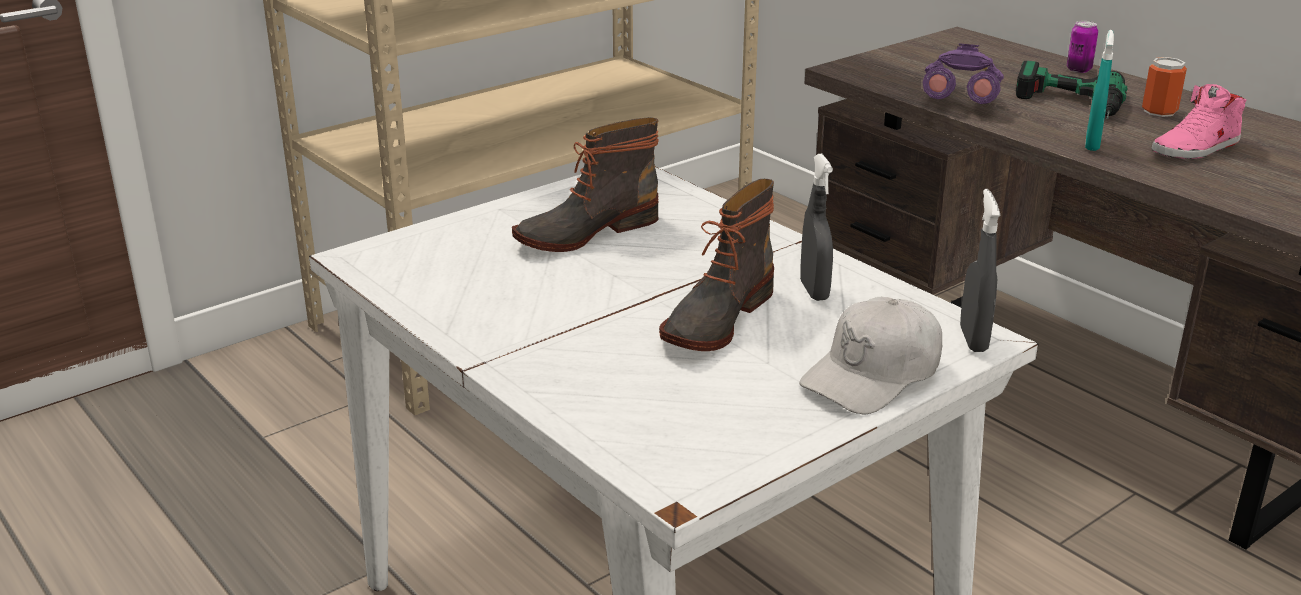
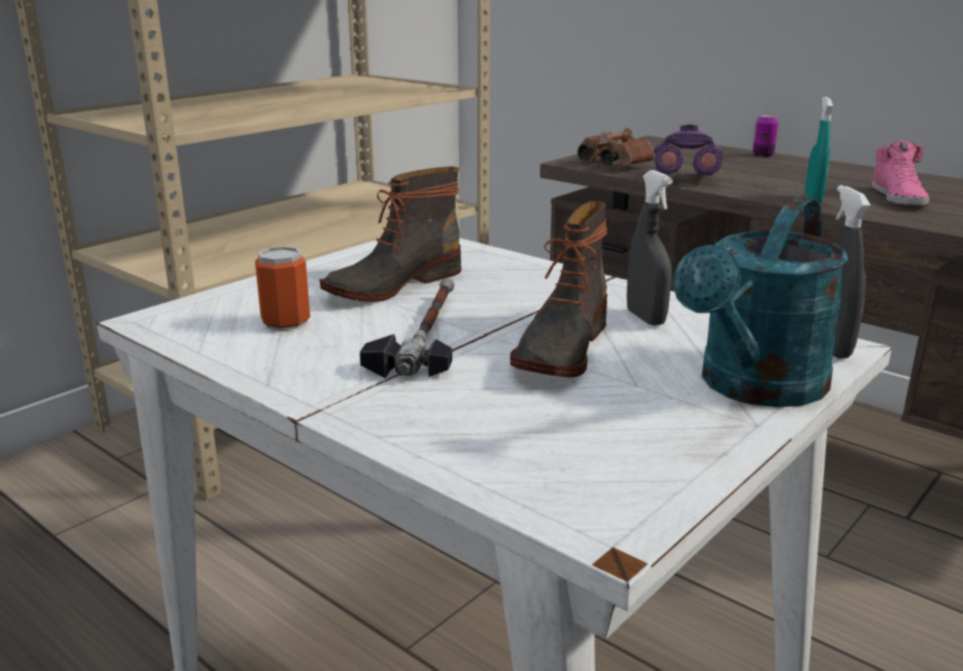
camera: 10 degrees left, 5 degrees down
(597, 292) = (424, 334): none -> hammer
(873, 375) = (754, 388): white cap -> turquoise watering can
(886, 75) = (610, 165): none -> brown binoculars
(1068, 105) = (772, 176): power drill -> none
(1159, 111) = (848, 177): can -> can (285, 322)
(1196, 148) = (898, 198): pink shoe -> pink shoe turned 45 degrees counterclockwise

